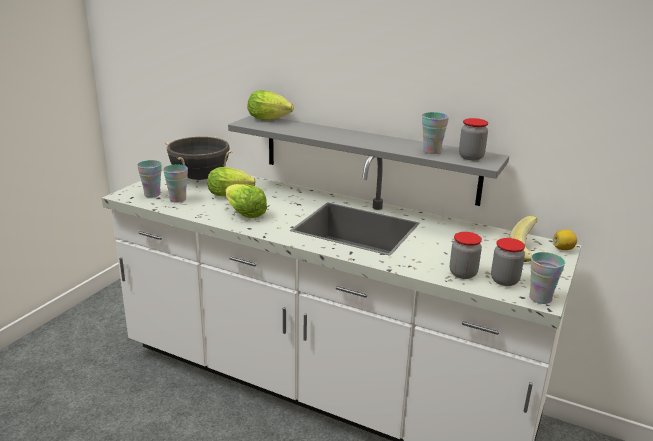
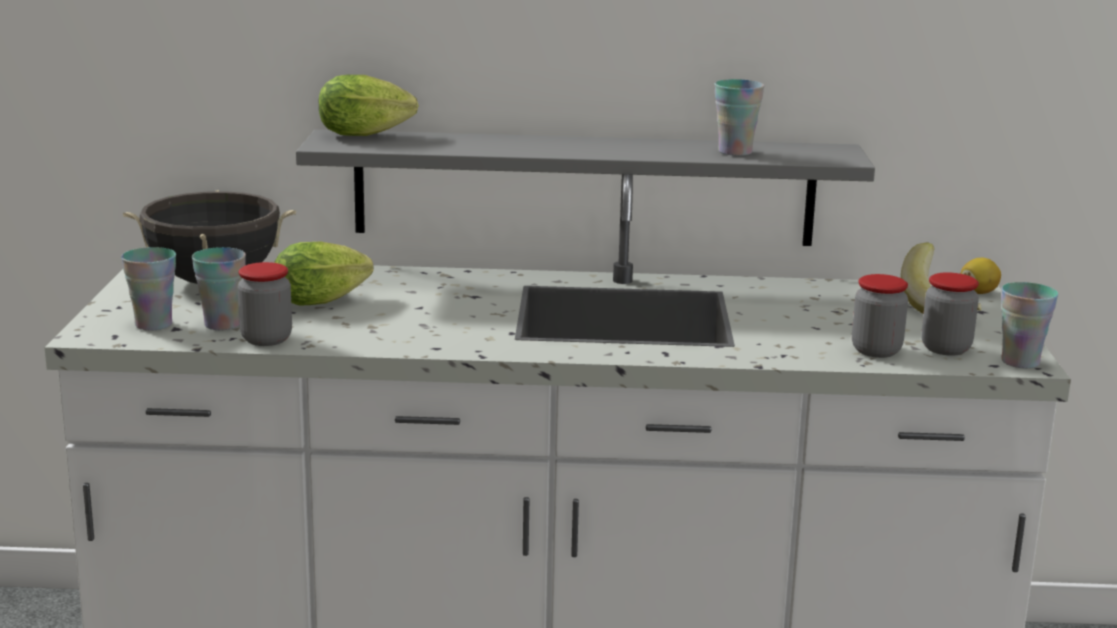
camera: 25 degrees left, 5 degrees down
(244, 213) = (392, 326): lettuce -> none
(471, 157) = (808, 153): jar -> jar (266, 339)

